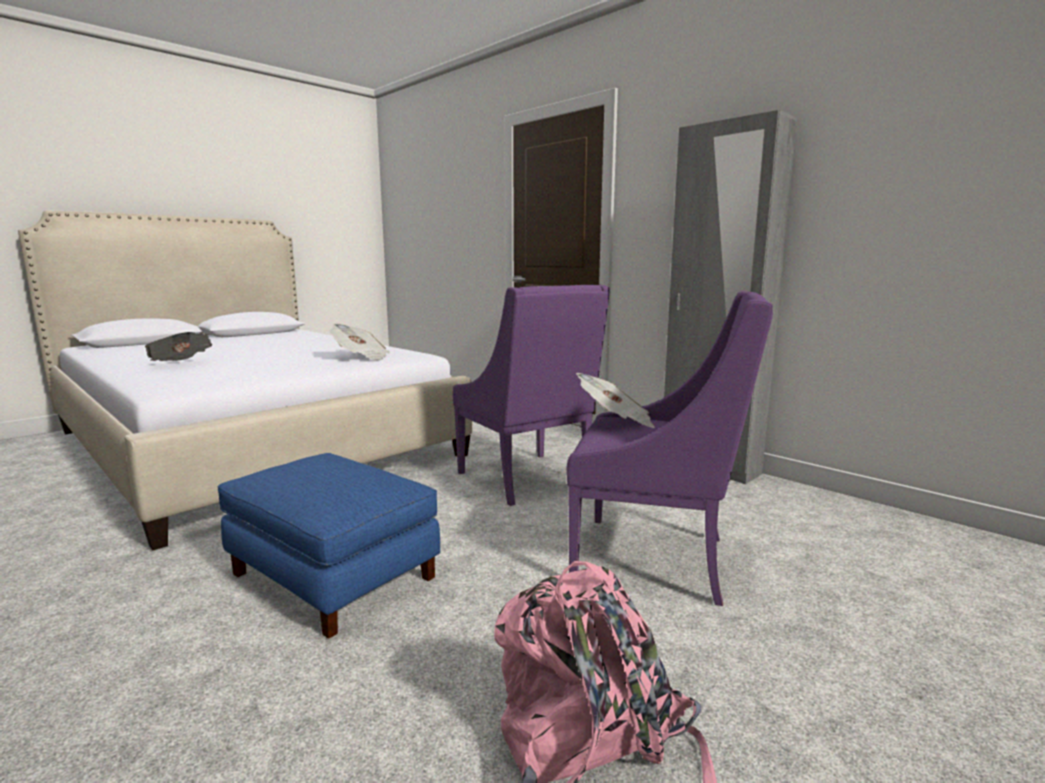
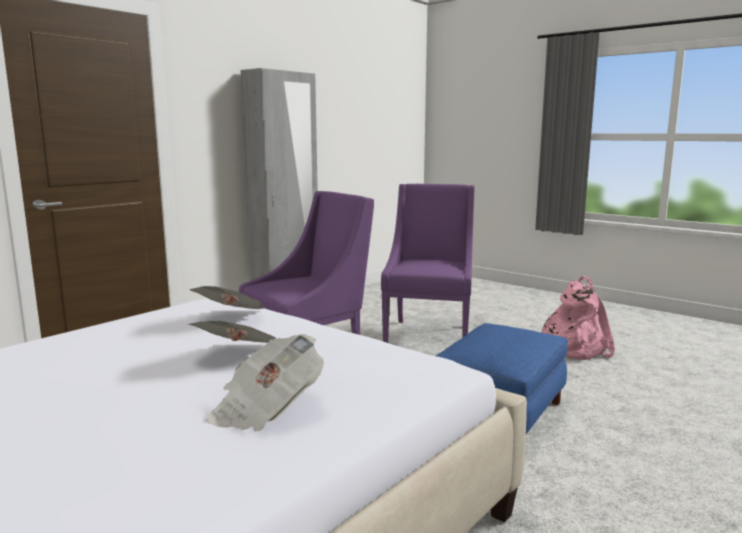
camera: 95 degrees left, 0 degrees up
(616, 421) = (415, 267): newspaper -> newspaper (239, 355)

